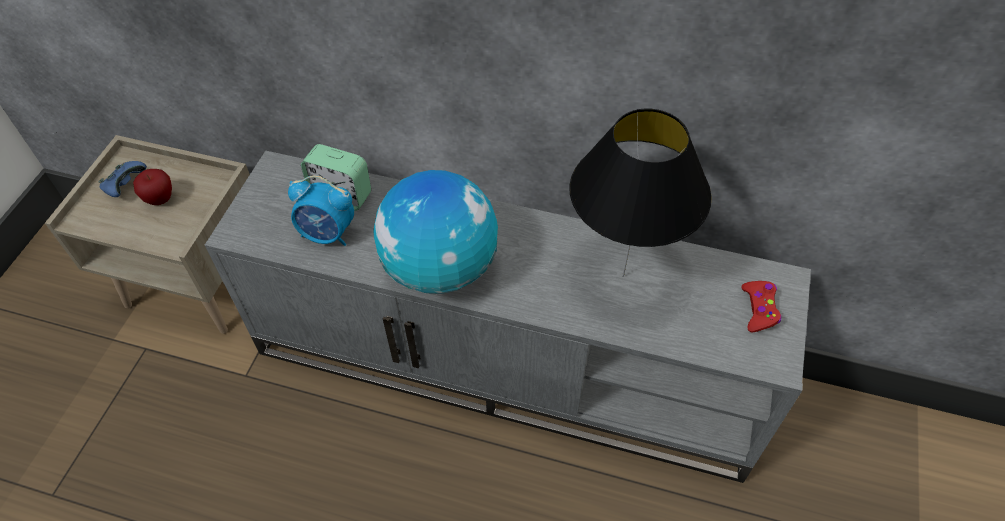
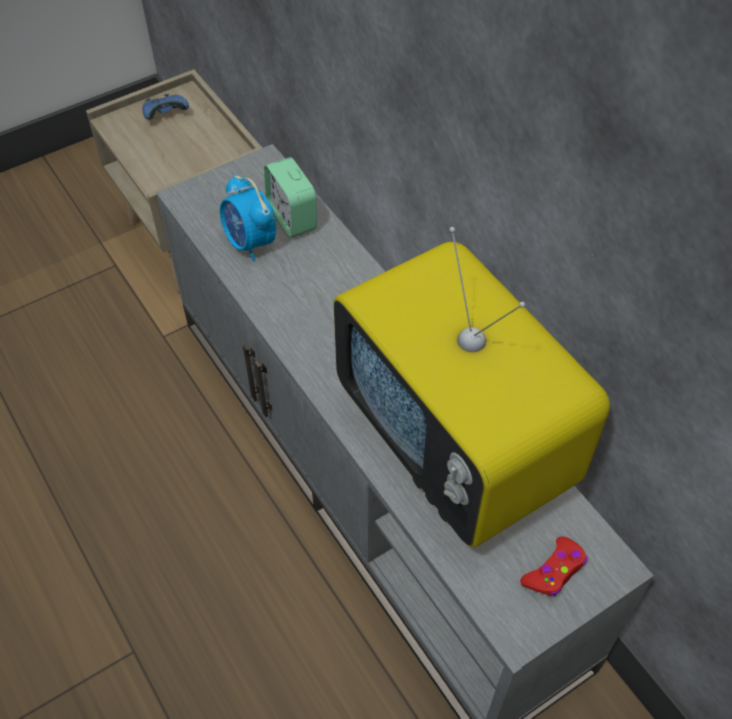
camera: 40 degrees right, 0 degrees up
(160, 199) = (179, 141): apple -> none
(441, 268) = (308, 330): globe -> none
(623, 275) = (457, 447): black table lamp -> television

